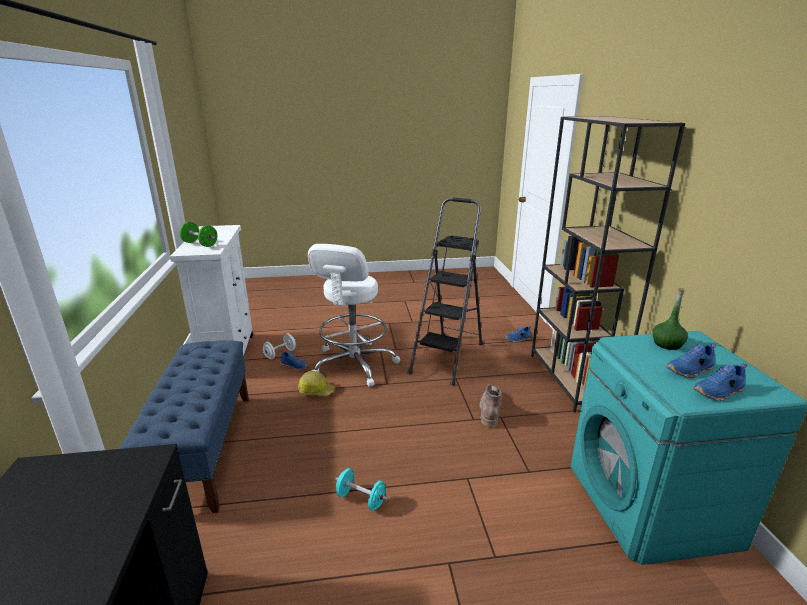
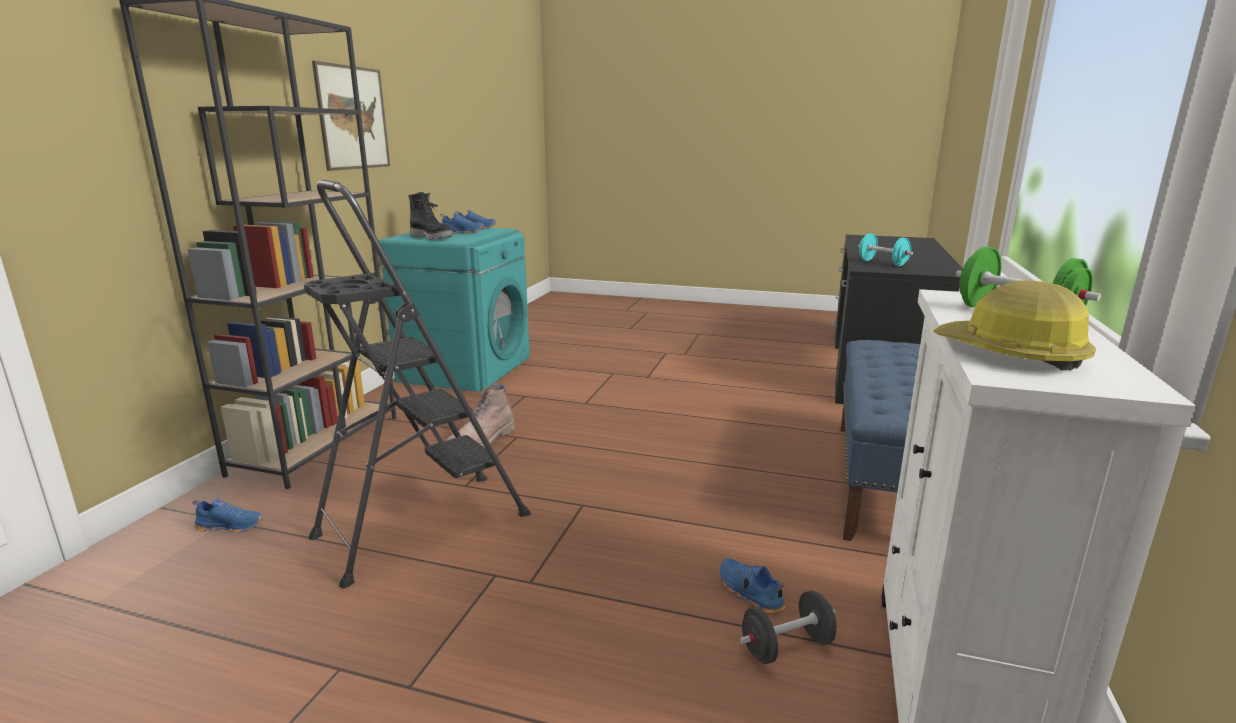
camera: 155 degrees left, 5 degrees down
(280, 354) = (786, 647): white dumbbell -> black dumbbell
(316, 390) = (713, 524): hard hat -> hard hat (1010, 354)
(353, 365) = (615, 559): white stool -> none
(361, 499) = (695, 411): turquoise dumbbell -> turquoise dumbbell (882, 263)
(667, 344) = (432, 238): green bottle -> black boot
(733, 207) = (353, 118): none -> picture

